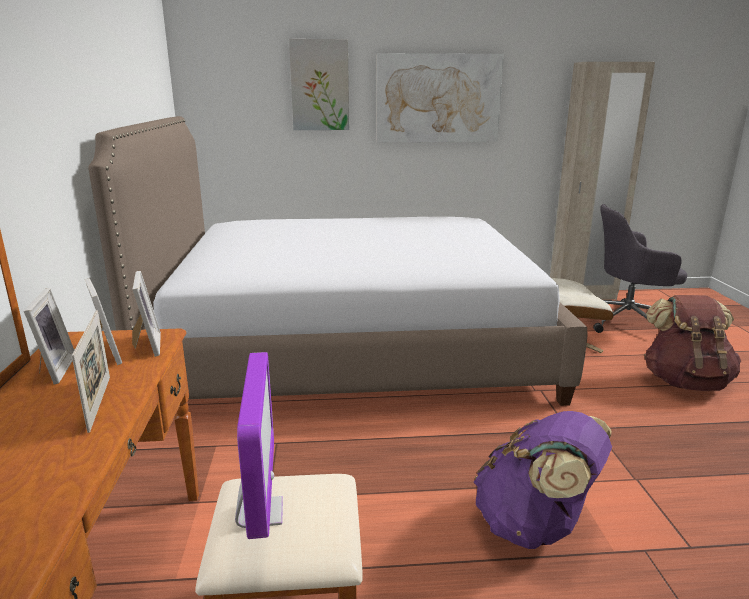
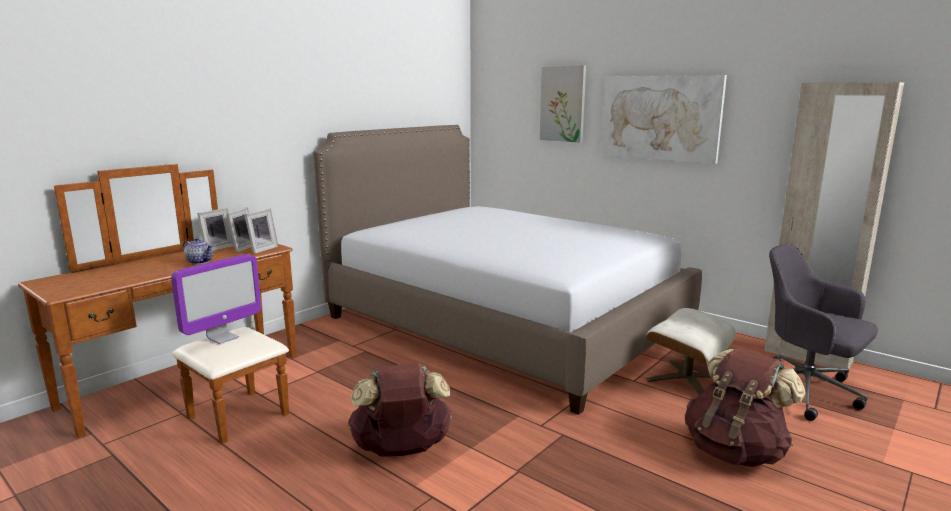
camera: 45 degrees right, 5 degrees down
(99, 402) = (200, 262): picture frame -> teapot
(535, 526) = (401, 450): purple backpack -> brown backpack

